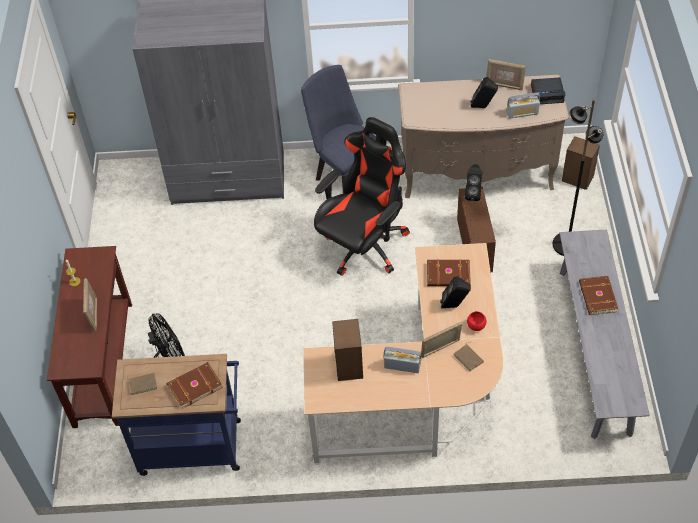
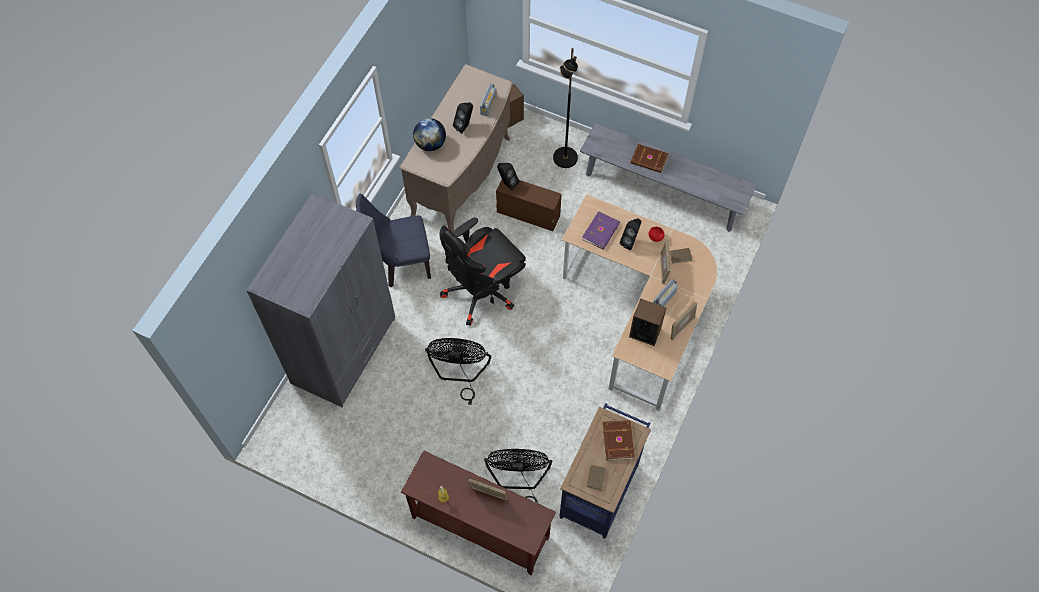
camera: 65 degrees left, 10 degrees up
(257, 273) = (460, 372): none -> black fan
(362, 250) = (485, 288): black office chair -> black office chair turned 105 degrees counterclockwise
(441, 92) = (430, 144): none -> globe
(448, 275) = (601, 231): brown book -> purple book
(504, 85) = (452, 102): picture frame -> picture frame (681, 327)
(547, 94) = (480, 81): alarm clock -> none

